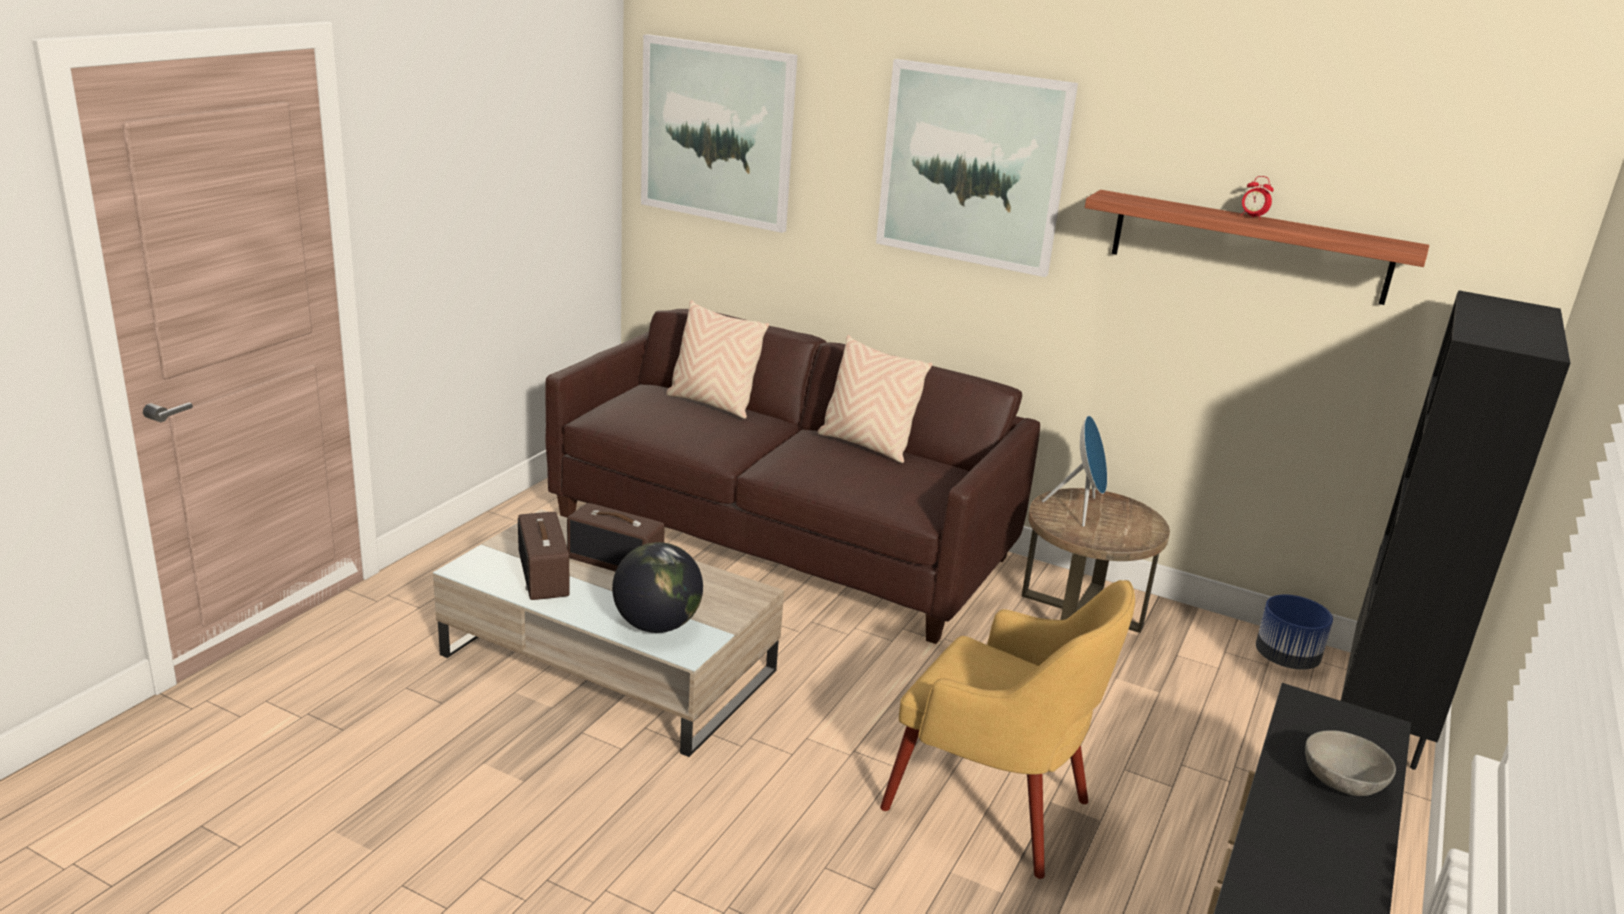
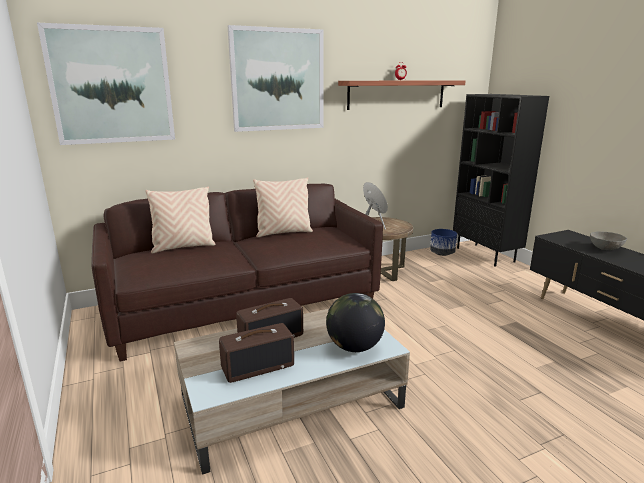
camera: 50 degrees left, 5 degrees down
(545, 576) = (258, 366): radio -> radio turned 45 degrees counterclockwise
(992, 807) = (496, 340): yellow armchair -> none

